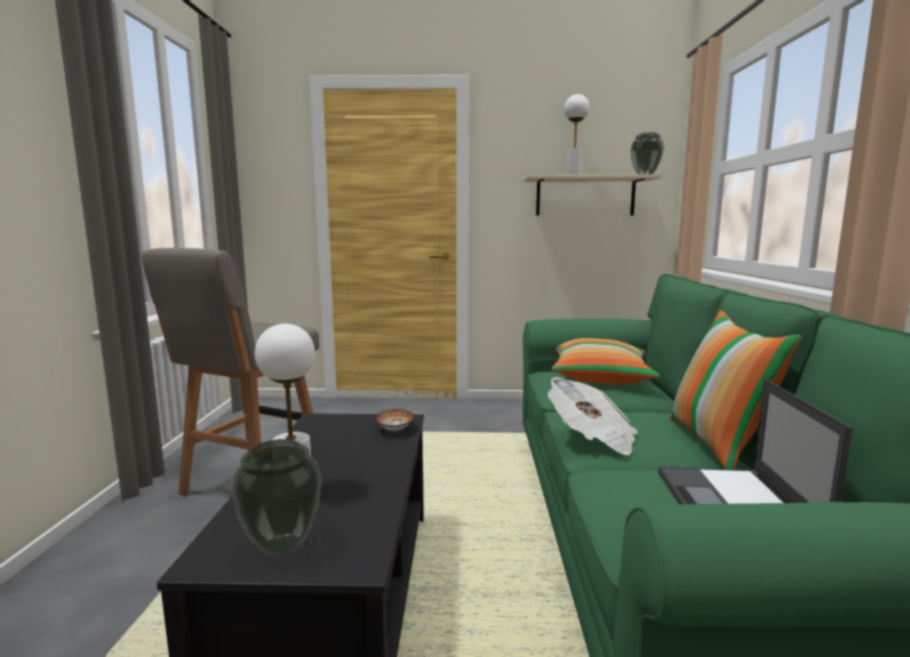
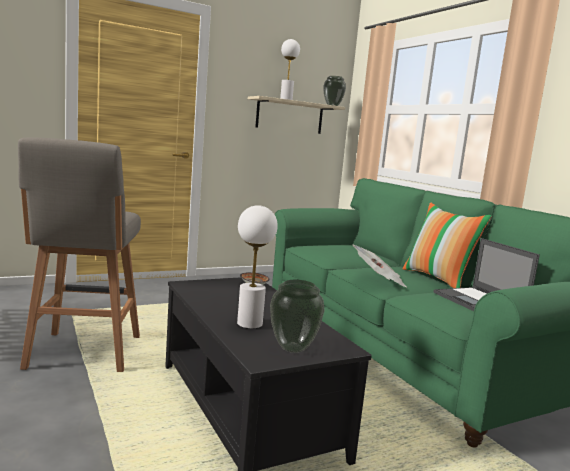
camera: 30 degrees left, 0 degrees up
(600, 377) = (340, 248): pillow -> none

